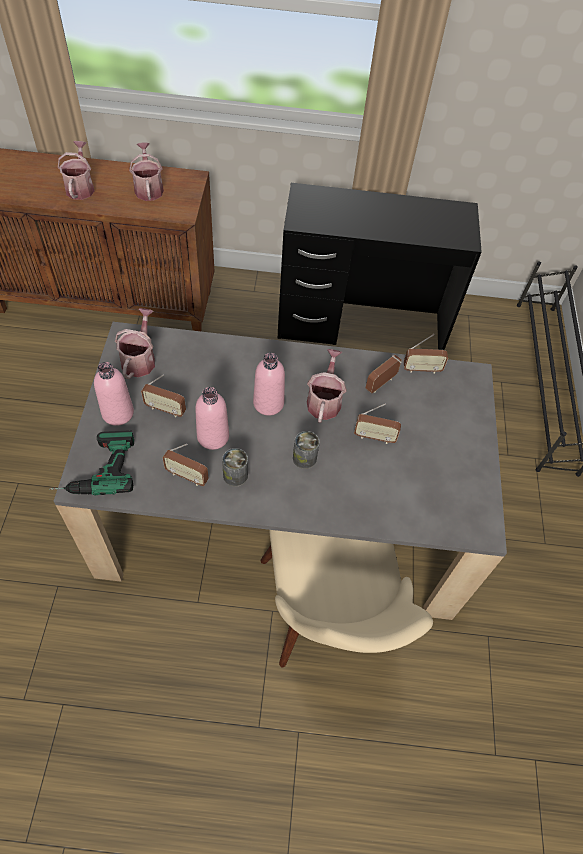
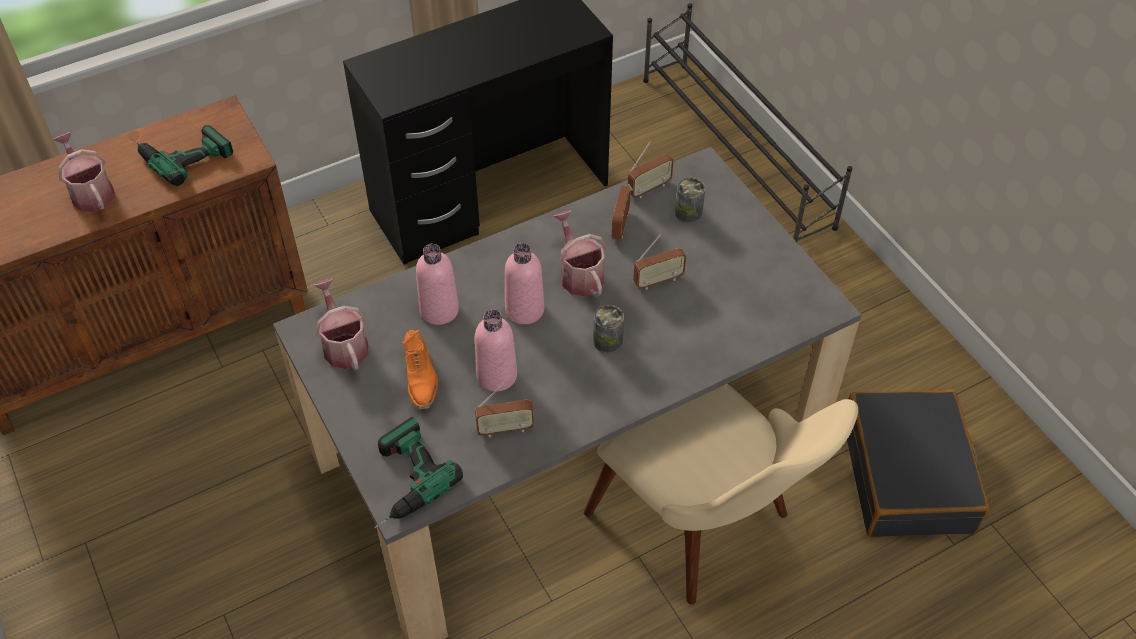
camera: 30 degrees left, 5 degrees down
(118, 413) = (372, 413): pink bottle -> pink bottle (439, 310)
(148, 188) = (179, 151): watering can -> power drill
(165, 409) = (421, 379): radio -> orange shoe
(235, 475) = (553, 398): can -> can (688, 213)
(498, 681) = (908, 475): none -> black suitcase

